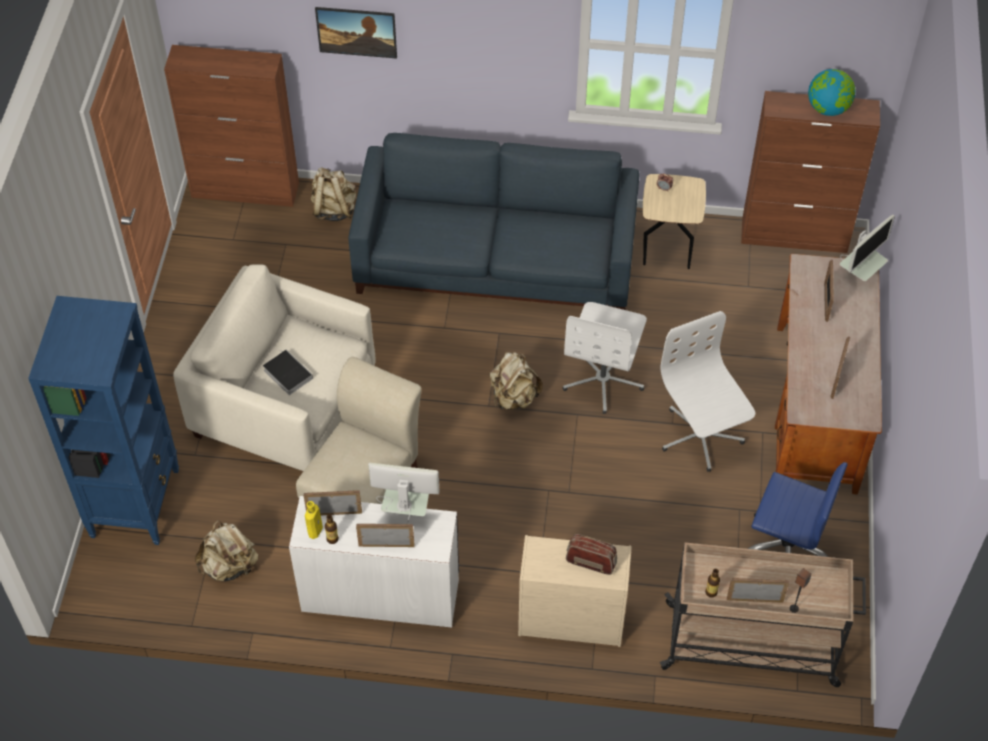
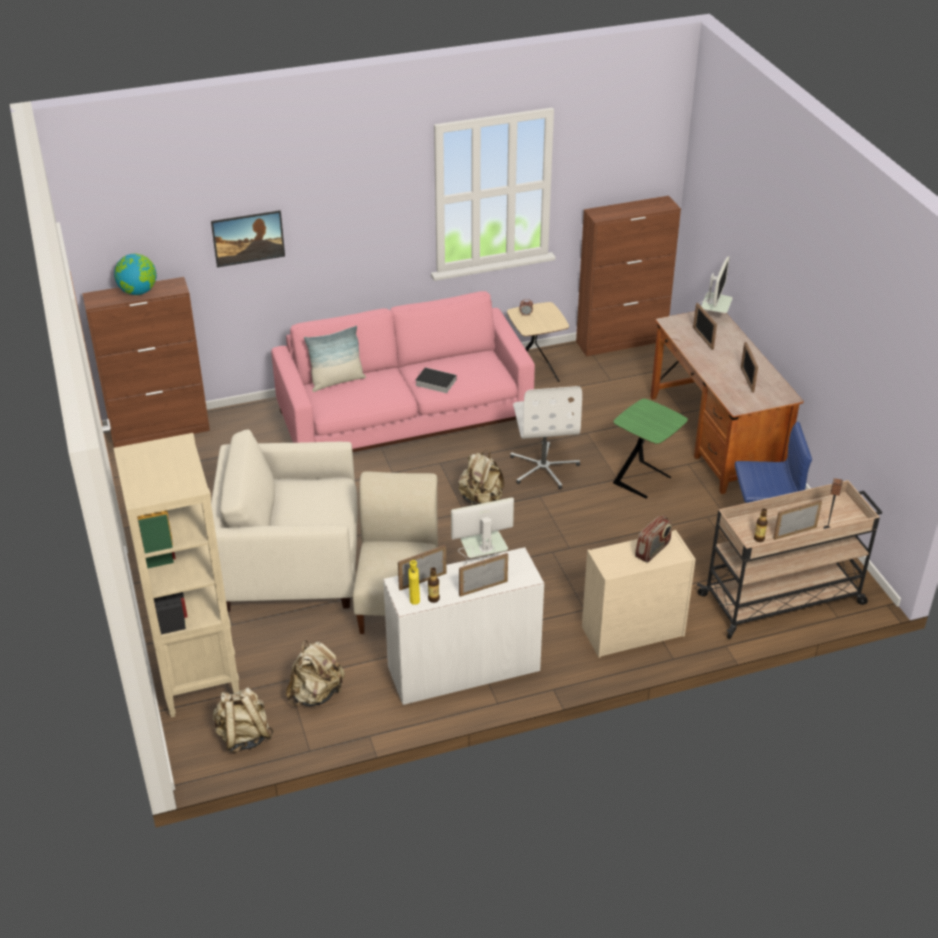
camera: 25 degrees left, 15 degrees down
(136, 502) = (198, 676): blue bookcase -> beige bookcase
(286, 373) = (301, 515): book -> book (434, 382)
(334, 209) = (247, 423): beige backpack -> beige backpack (243, 736)
(421, 207) = (337, 381): none -> pillow
(496, 261) = (405, 418): blue sofa -> pink sofa
(591, 562) = (652, 550): radio -> radio turned 135 degrees clockwise
(700, 436) = (644, 480): white office chair -> green side table
(828, 109) = (637, 208): globe -> globe (138, 292)

